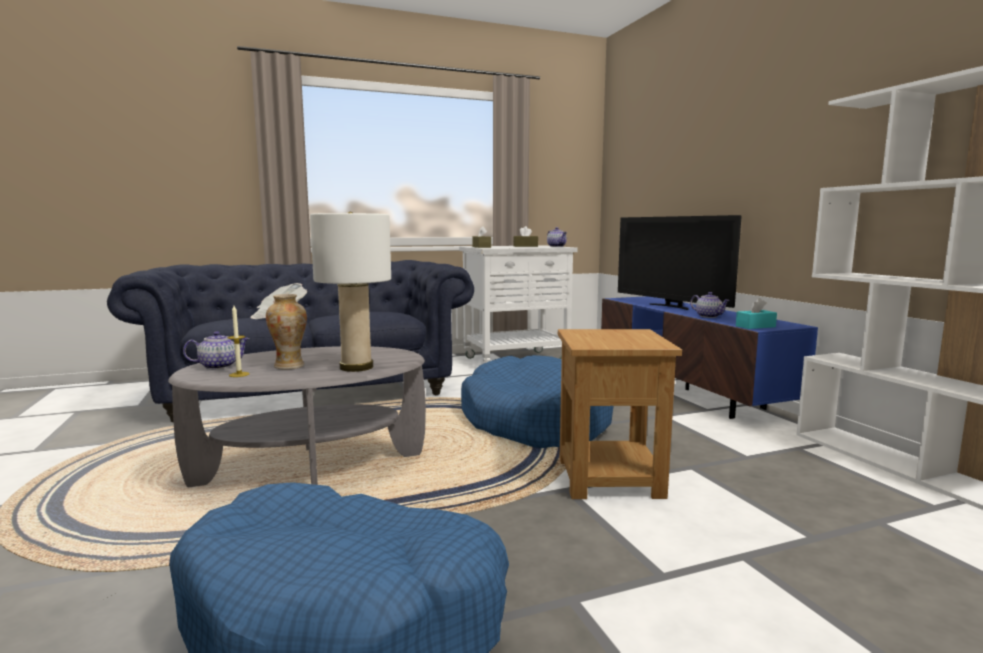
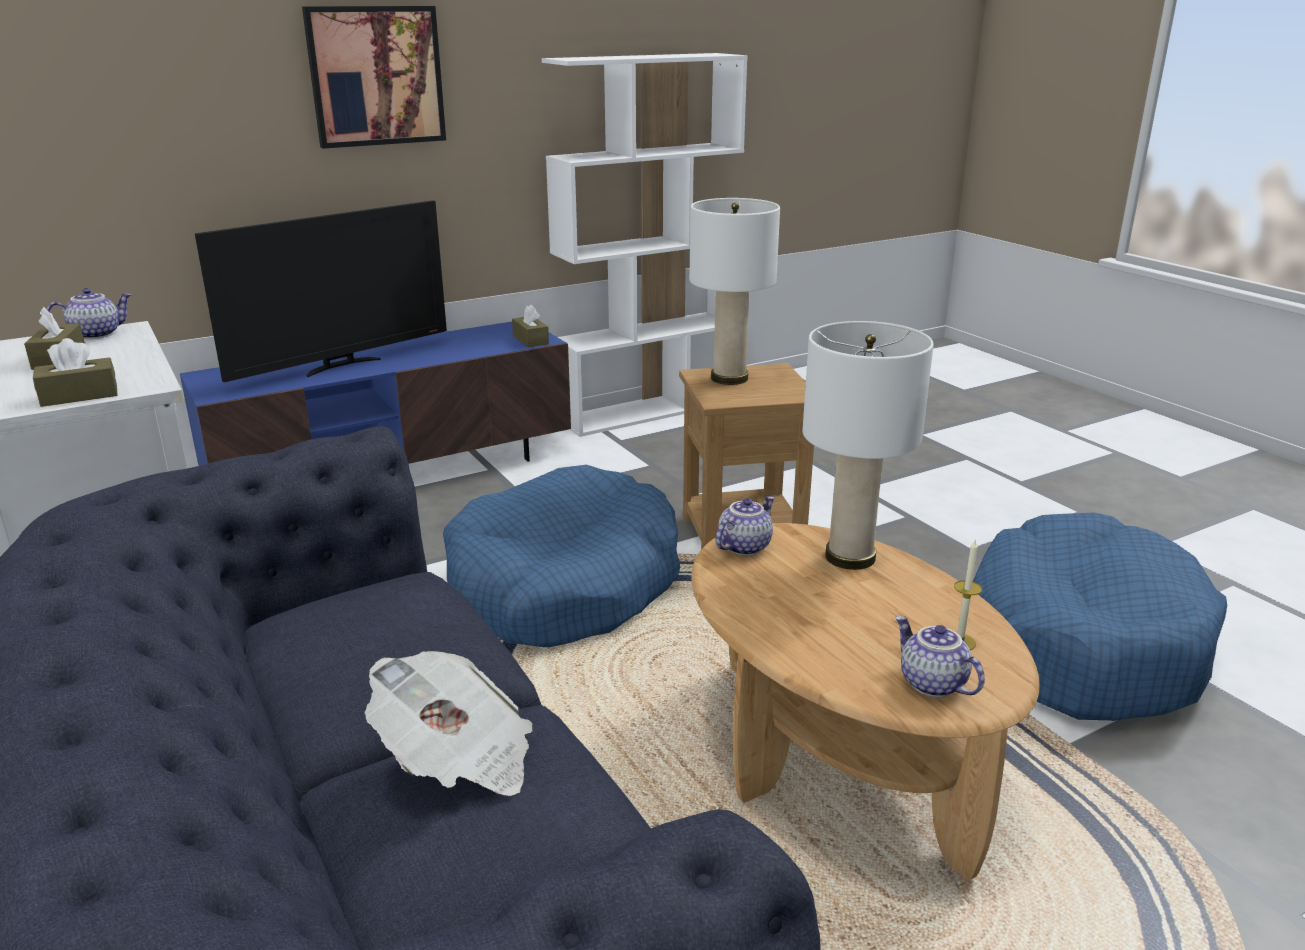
camera: 100 degrees left, 15 degrees up
(289, 366) = (882, 613): vase -> none
(311, 470) = (835, 761): grey coffee table -> brown coffee table
(628, 335) = (730, 378): none -> white table lamp
(709, 316) = (448, 353): teapot -> teapot (743, 546)
(755, 137) = (376, 76): none -> picture
(755, 326) = (530, 340): turquoise tissue box -> brown tissue box

